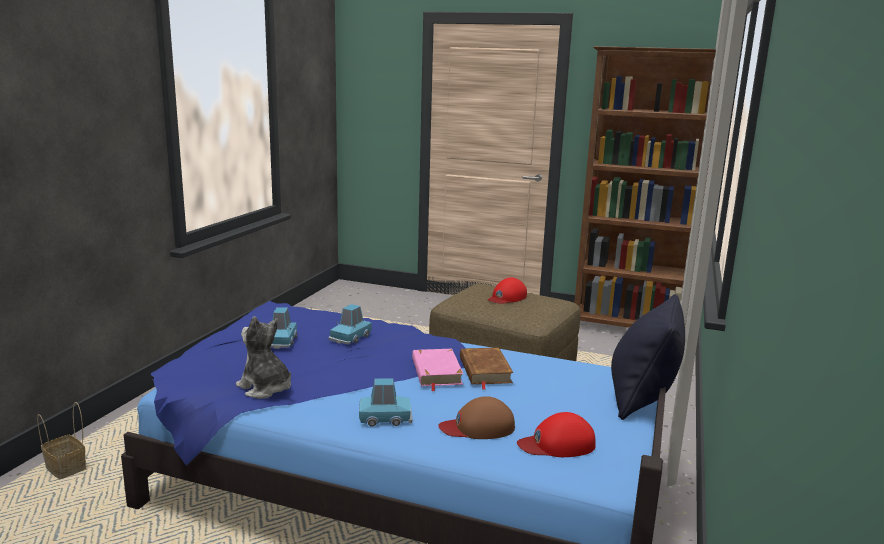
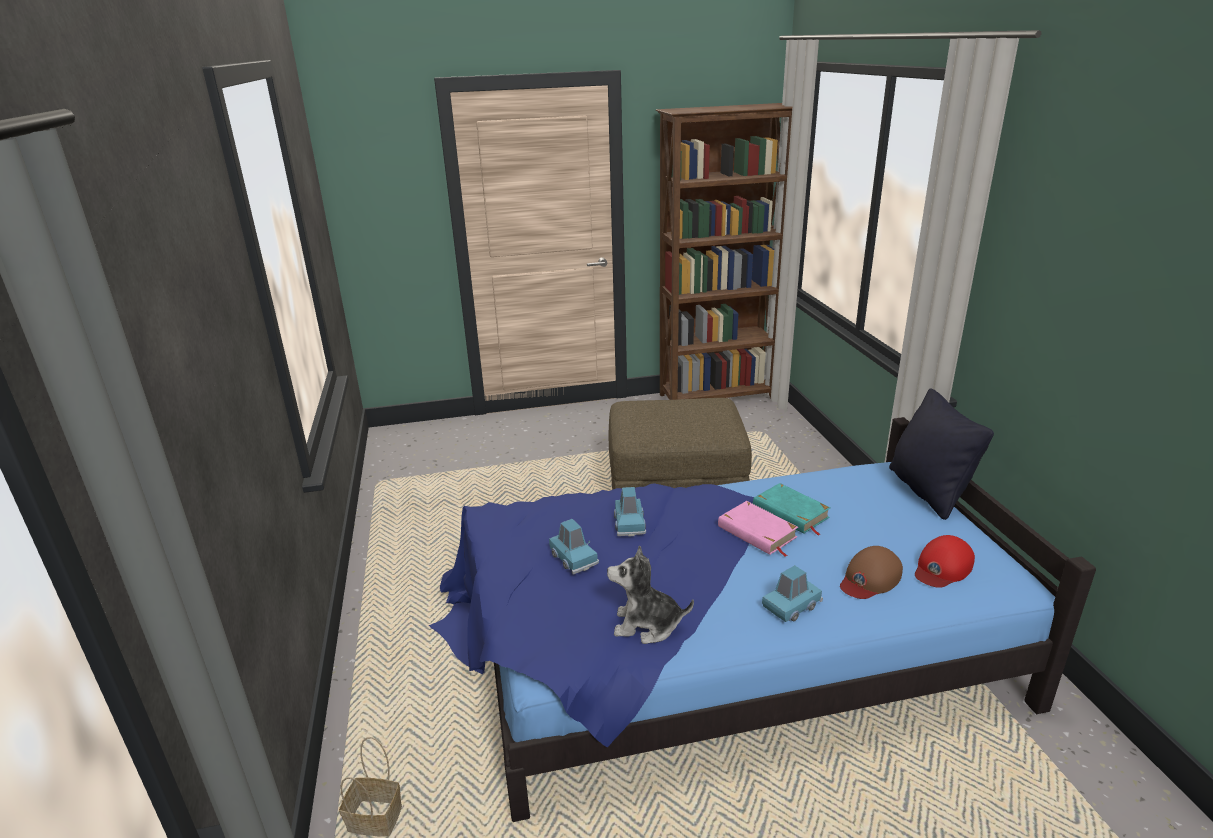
camera: 30 degrees left, 10 degrees up
(484, 370) = (790, 513): brown book -> turquoise book
(507, 297) = (672, 413): red cap -> none

